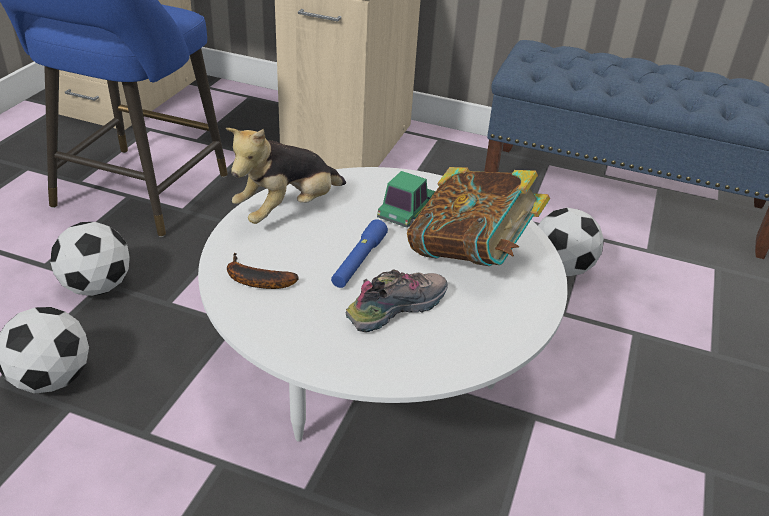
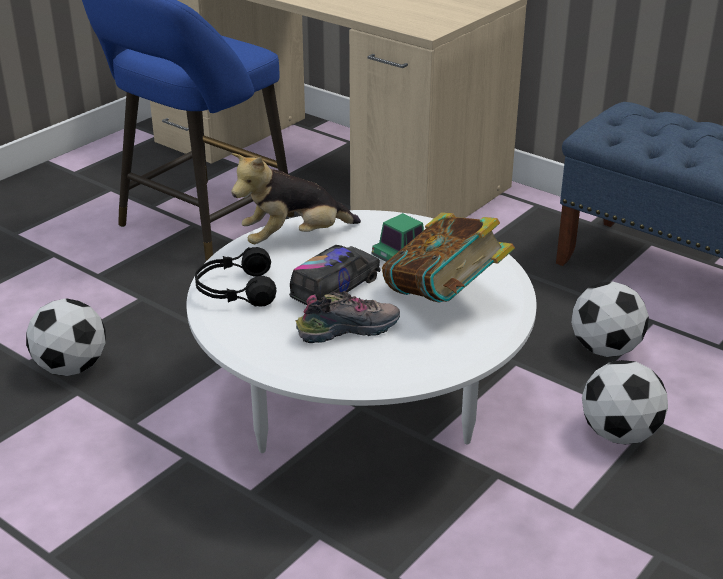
camera: 20 degrees right, 5 degrees down
(97, 287) = (135, 300): football -> football (619, 434)
(254, 280) = (235, 290): banana -> black headphones
(359, 261) = (335, 288): blue flashlight -> toy truck

